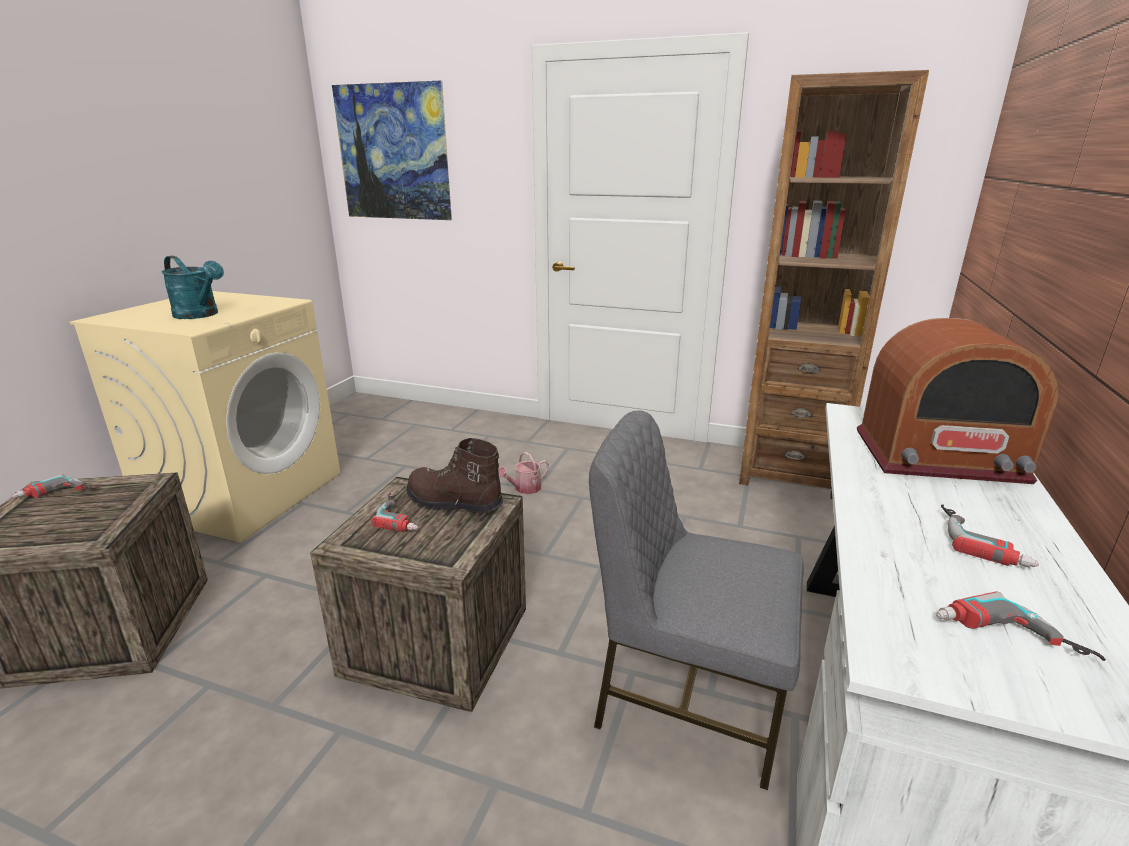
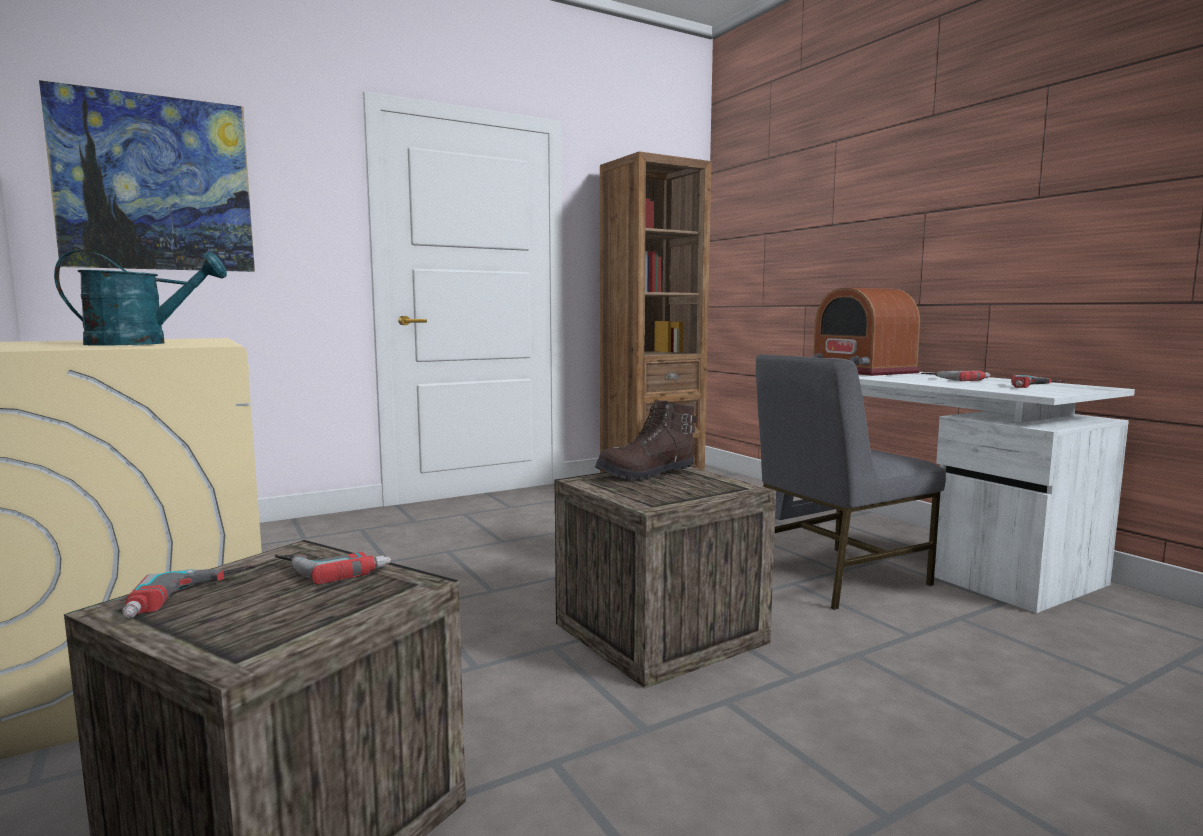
camera: 50 degrees left, 15 degrees down
(402, 516) = (638, 487): power drill -> power drill (333, 567)
(524, 489) = (494, 544): watering can -> none
(938, 456) = (862, 371): radio -> radio turned 105 degrees clockwise

